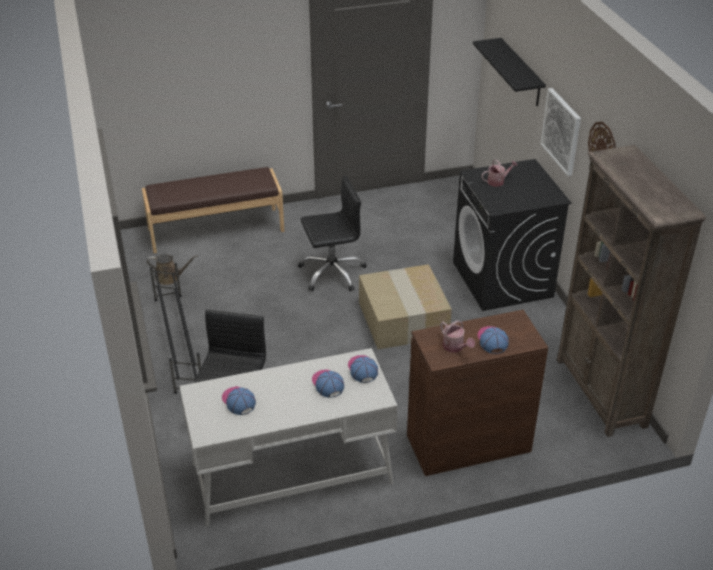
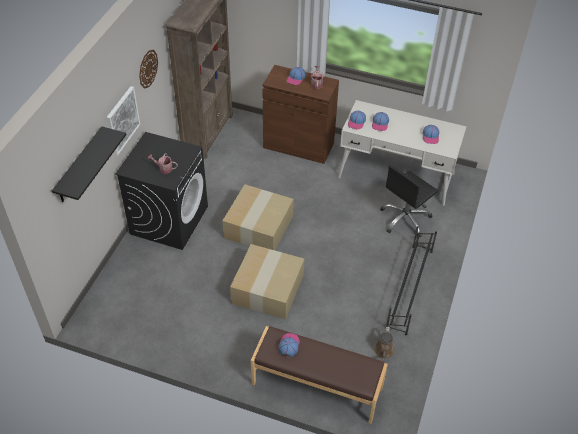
camera: 145 degrees left, 10 degrees up
(170, 277) = (384, 351): brown watering can -> brown watering can turned 120 degrees counterclockwise
(246, 183) = (289, 345): none -> cap
(332, 272) = (267, 288): black office chair -> cardboard box

